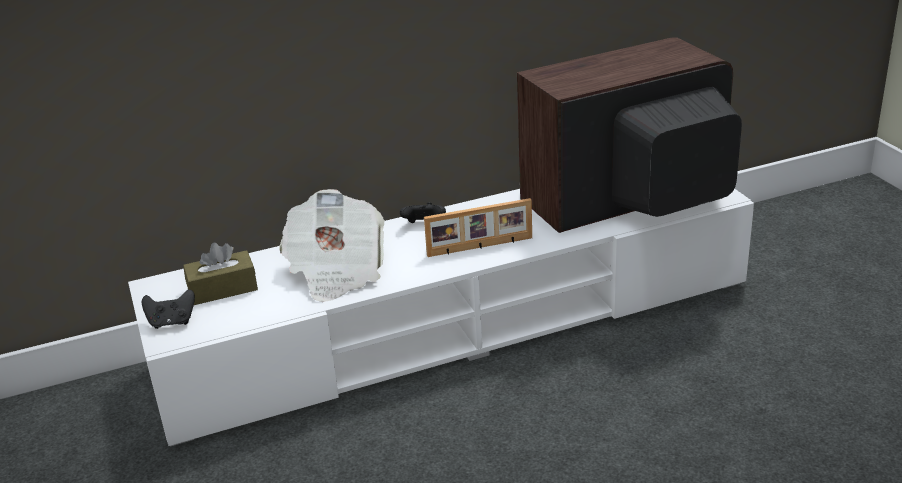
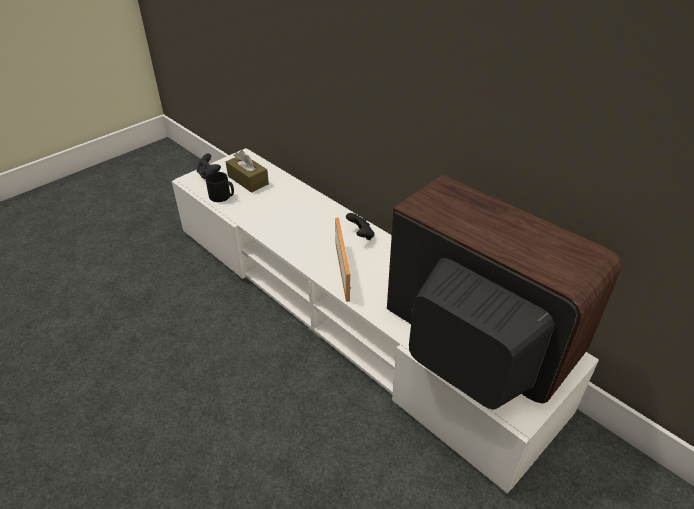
camera: 65 degrees right, 10 degrees up
(244, 315) = (222, 197): none -> black mug
(336, 271) = (284, 215): newspaper -> none
(480, 247) = (343, 271): picture frame -> picture frame turned 150 degrees counterclockwise

